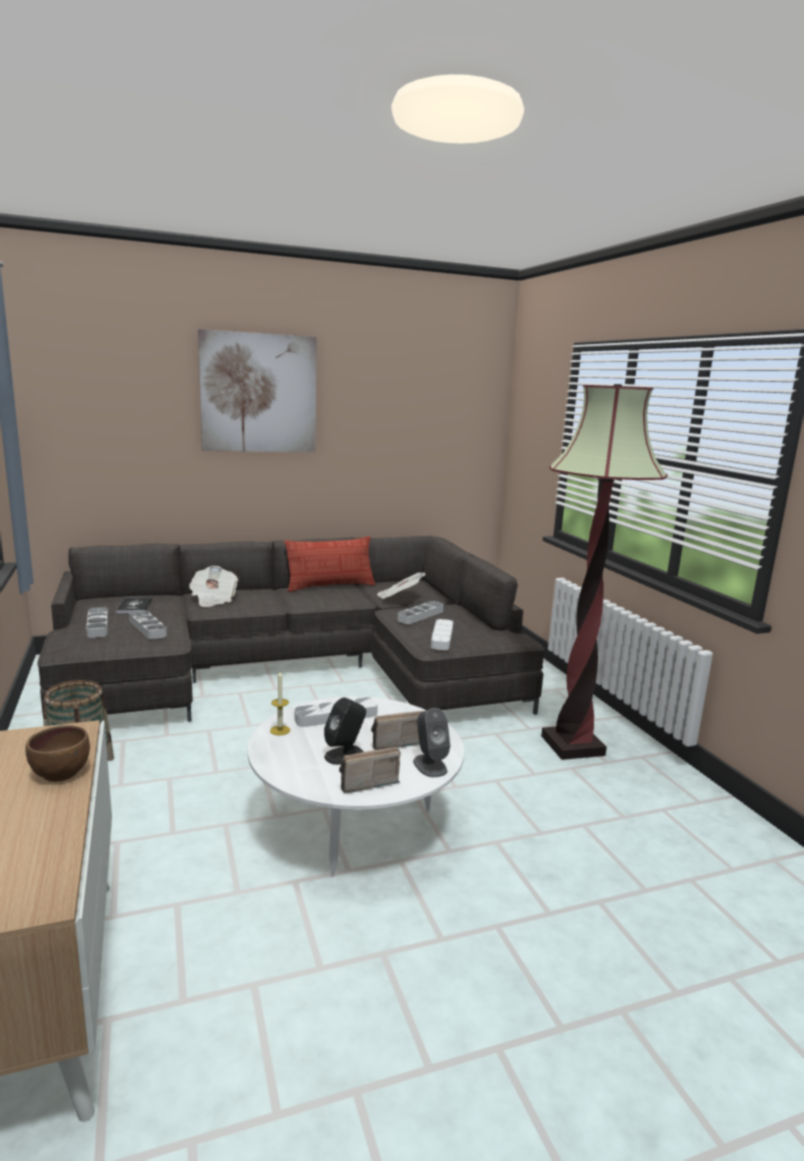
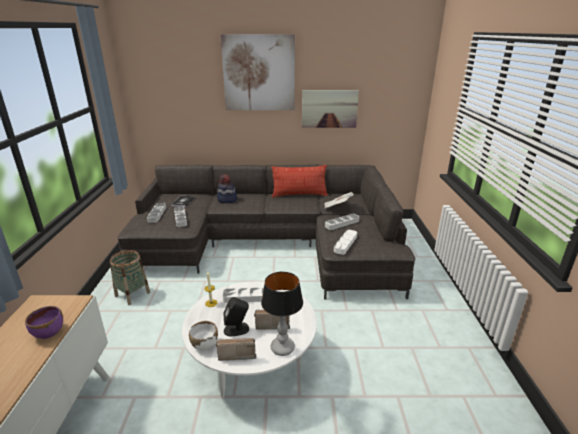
camera: 20 degrees right, 10 degrees up
(61, 773) = (49, 332): brown bowl -> purple bowl
(213, 599) = (227, 200): newspaper -> hat
(306, 779) = (204, 344): none -> white bowl
(367, 451) = (329, 109): none -> picture
(429, 765) = (283, 348): grey speaker -> table lamp
(572, 745) = (421, 329): floor lamp -> none

